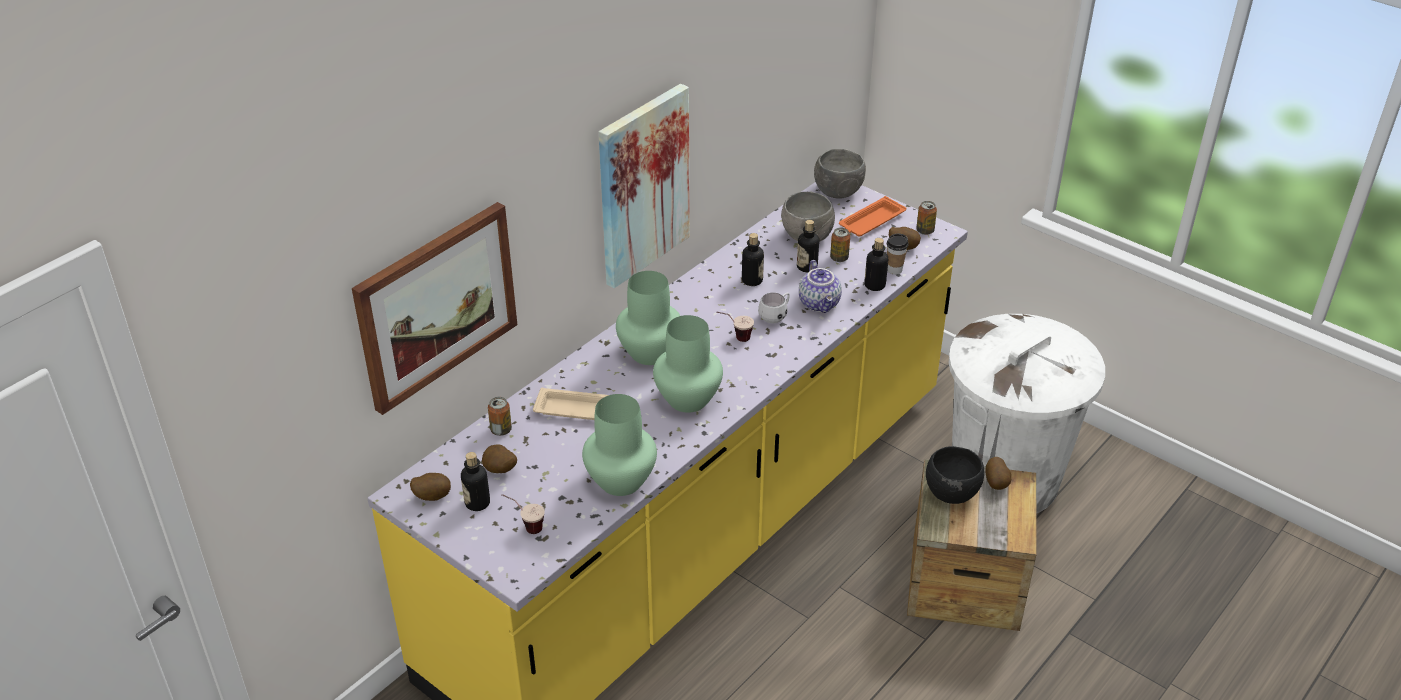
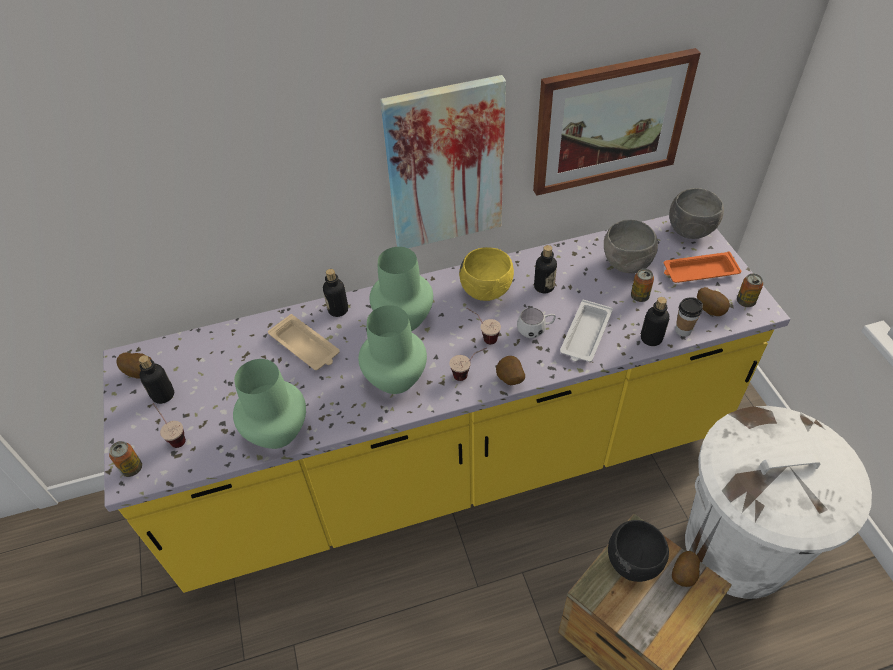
camera: 35 degrees right, 10 degrees up
(436, 305) = (169, 216): picture -> picture (610, 122)
(500, 471) = (203, 374): potato -> potato (509, 380)
(501, 430) = (237, 337): can -> can (132, 468)
(704, 303) = (486, 291): none -> yellow bowl
(748, 369) = (468, 373): none -> cup
(807, 267) = (603, 293): bottle -> bottle (338, 310)
(820, 303) = (585, 335): teapot -> white tray

